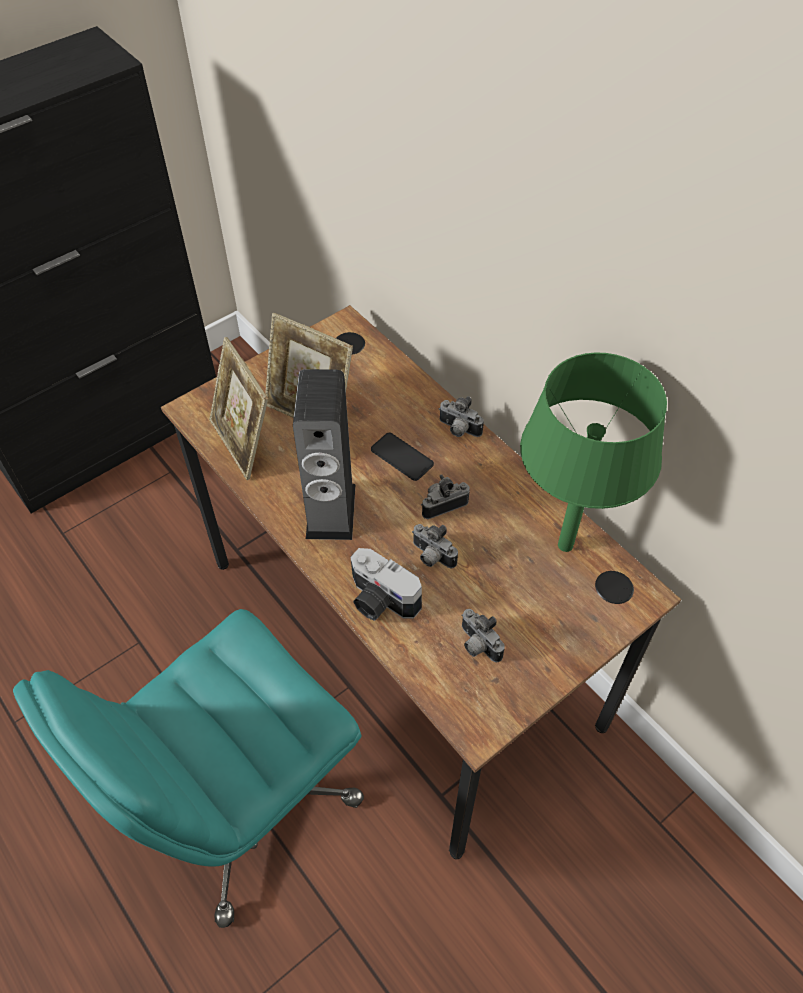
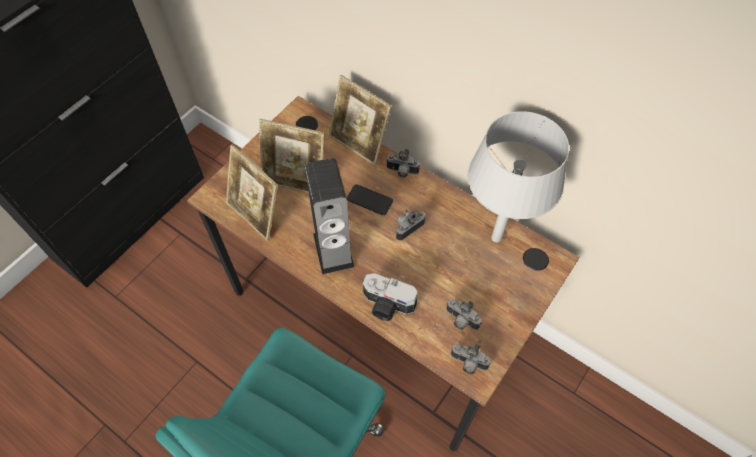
camera: 15 degrees left, 5 degrees up
(411, 381) = (359, 143): none -> picture frame
(431, 557) = (411, 267): camera -> camera (468, 364)
(565, 545) = (496, 238): green table lamp -> grey table lamp

